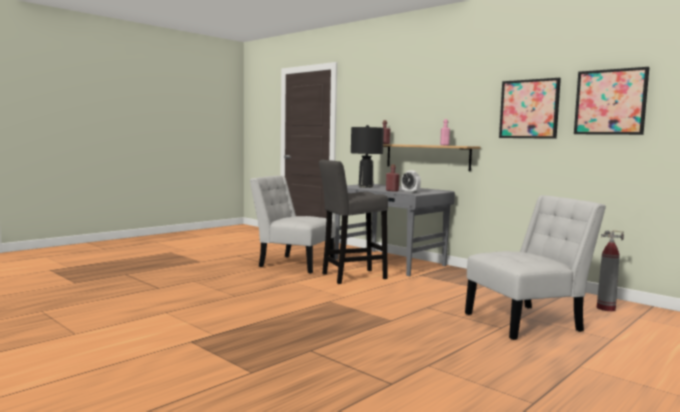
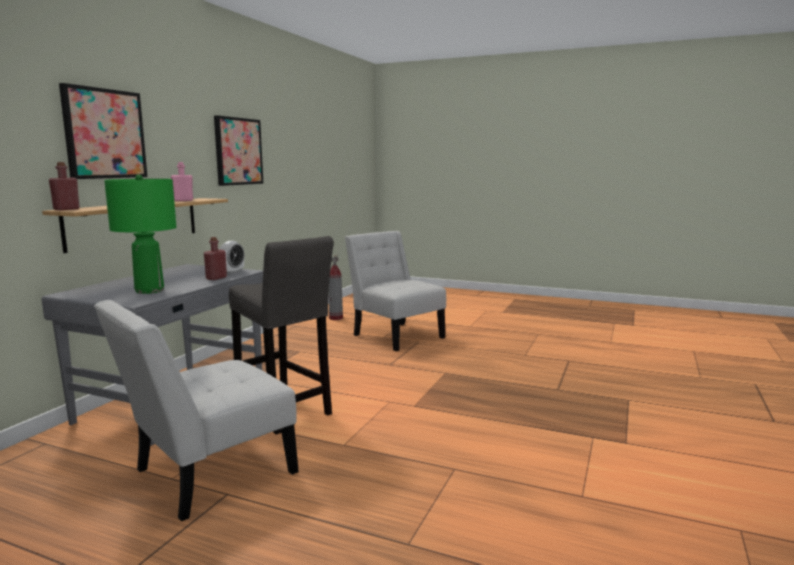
camera: 110 degrees left, 5 degrees up
(293, 264) = (207, 475): white chair -> white chair turned 45 degrees clockwise
(365, 187) = (149, 291): black table lamp -> green table lamp
(610, 102) = (286, 148): picture -> picture (104, 134)

